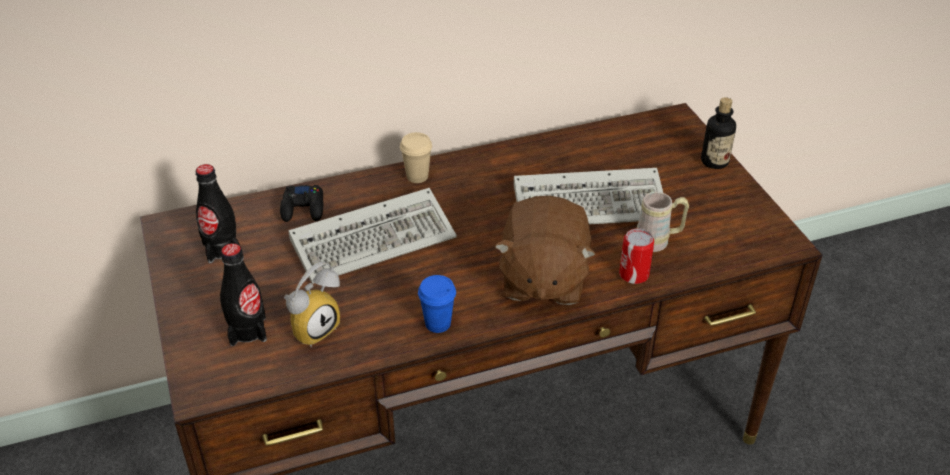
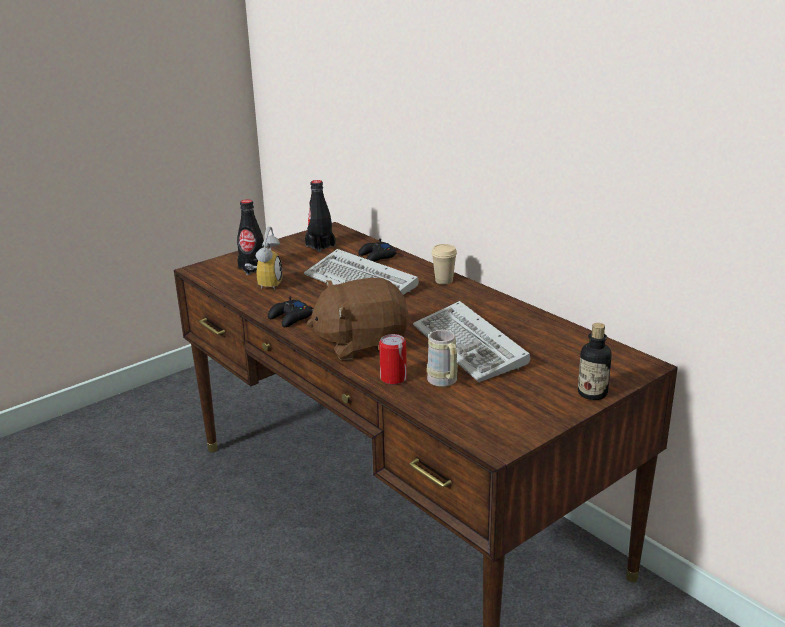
camera: 70 degrees right, 15 degrees down
(313, 327) = (265, 284): alarm clock -> alarm clock turned 105 degrees counterclockwise
(438, 324) = (290, 318): blue cup -> black game controller

